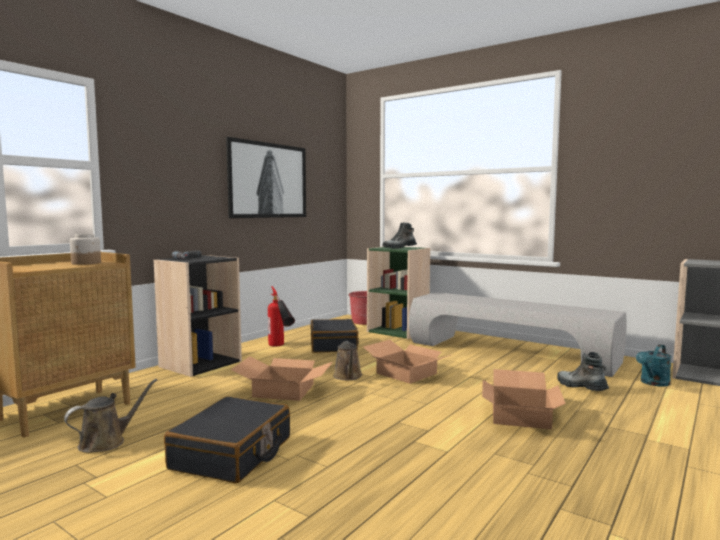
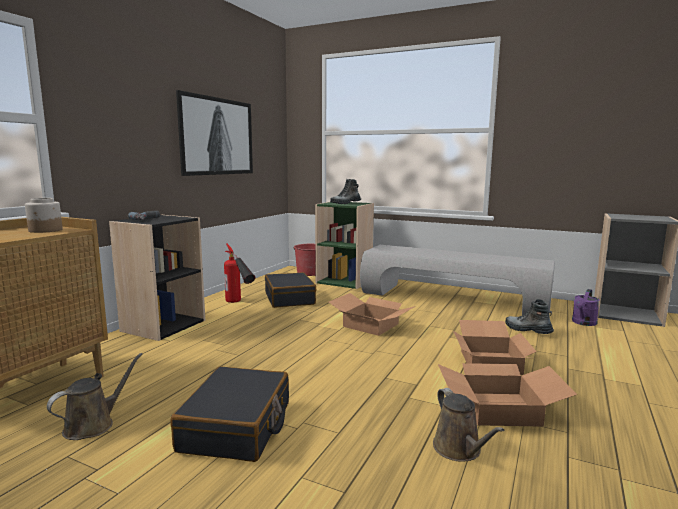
camera: 10 degrees left, 5 degrees up
(282, 391) = (260, 351): cardboard box -> cardboard box (499, 409)
(348, 376) = (317, 331): brown watering can -> brown watering can (459, 450)
(653, 383) = (583, 323): turquoise watering can -> purple watering can

